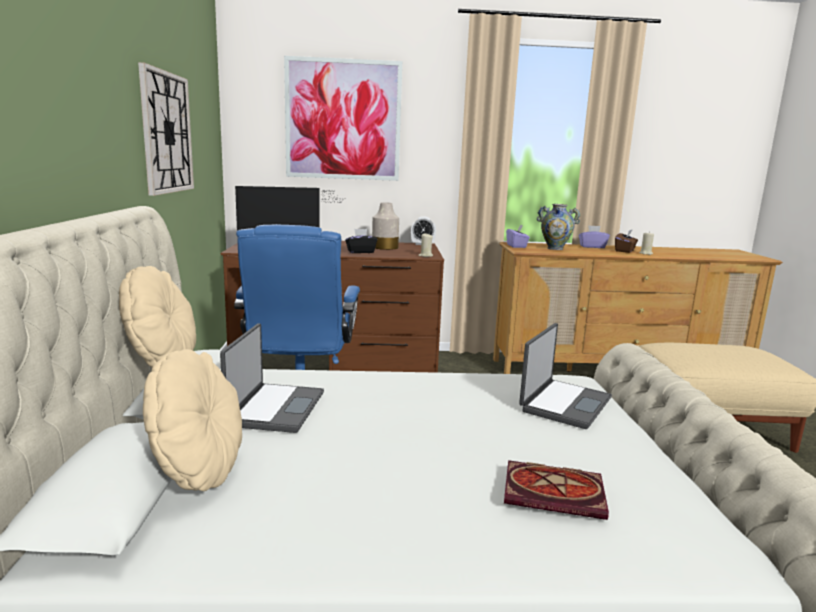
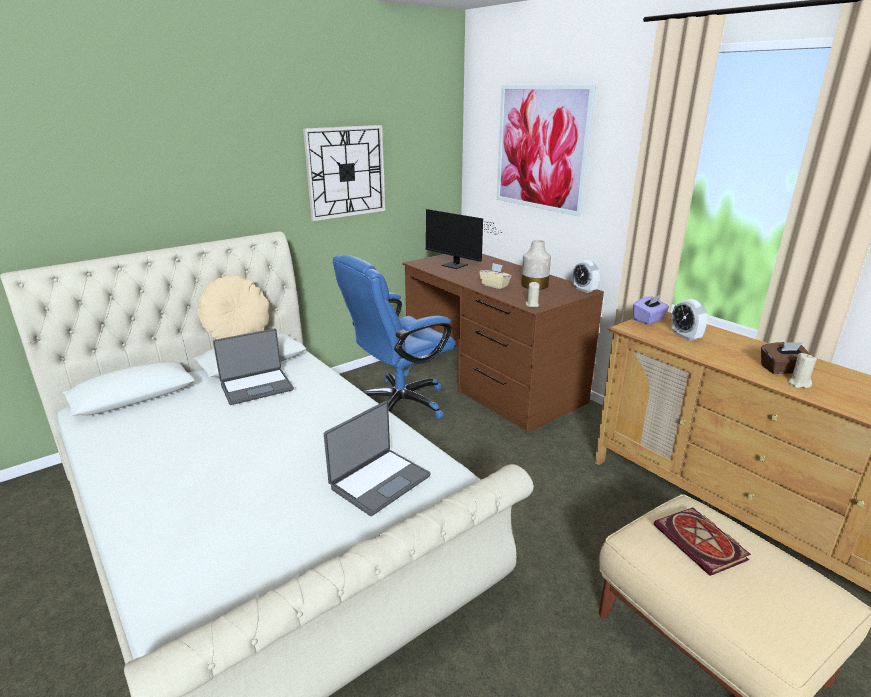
camera: 55 degrees right, 10 degrees up
(200, 474) = (166, 402): beige pillow -> none
(360, 252) = (495, 285): black tissue box -> beige tissue box
(555, 248) = (685, 336): vase -> alarm clock
(556, 493) = (209, 514): book -> book (702, 544)
(564, 404) = (379, 481): laptop -> laptop turned 45 degrees counterclockwise
(592, 247) = (758, 349): purple tissue box -> none

